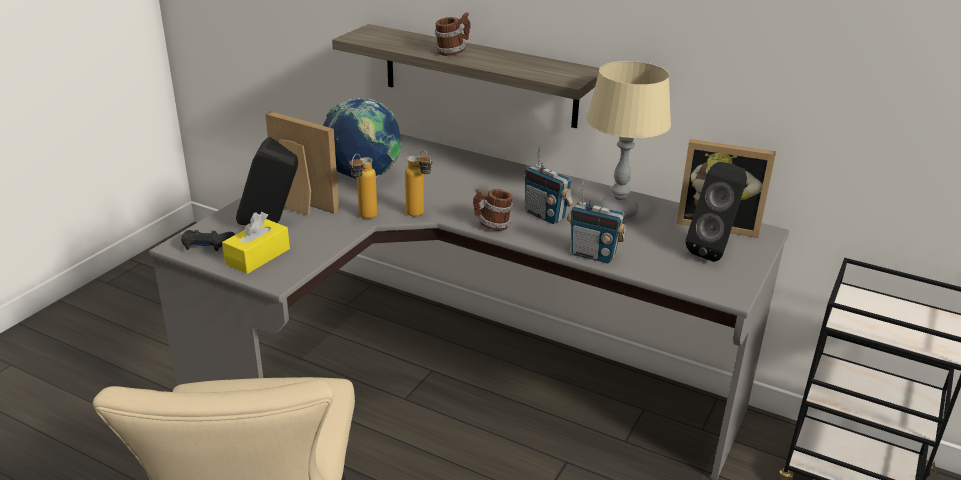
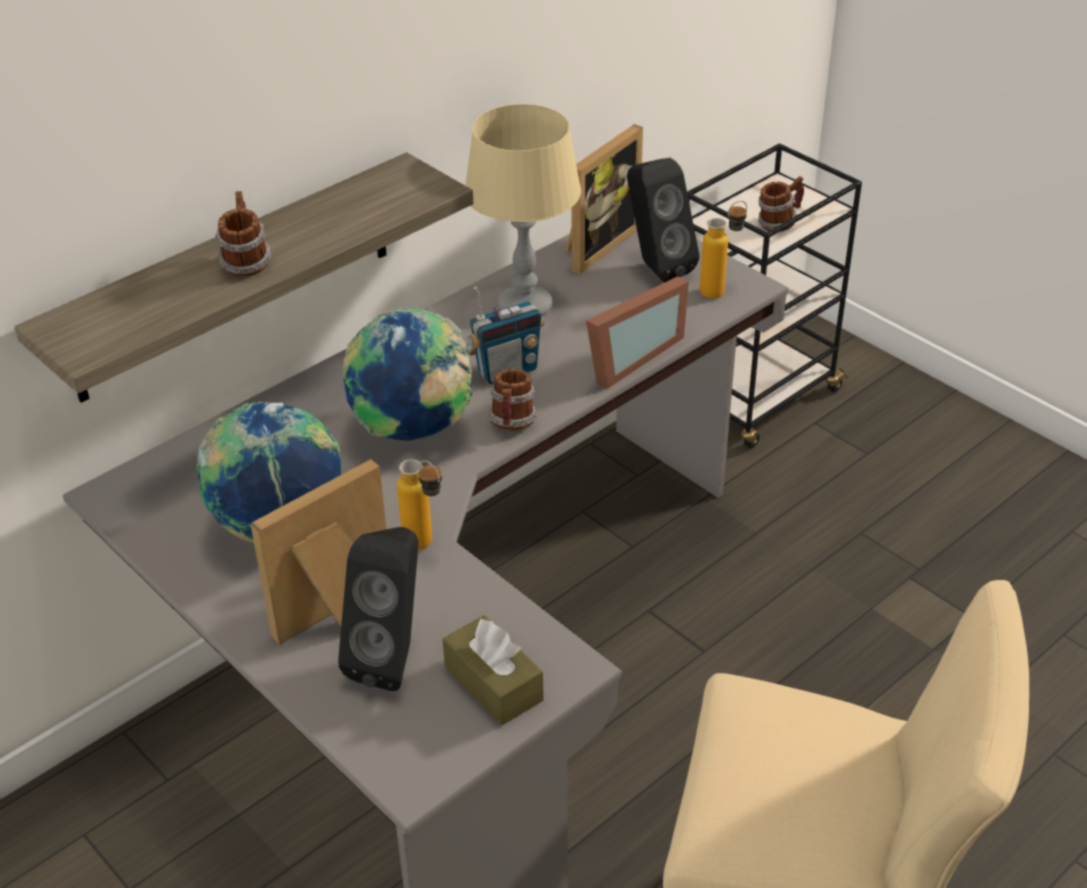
camera: 70 degrees left, 10 degrees up
(207, 246) = (431, 745): black game controller -> none
(258, 256) = (493, 683): yellow tissue box -> brown tissue box
(420, 215) = (447, 487): bottle -> bottle (720, 290)
(466, 197) = (413, 430): none -> globe
(593, 255) = (627, 357): radio -> picture frame
(888, 326) = (778, 223): none -> mug

